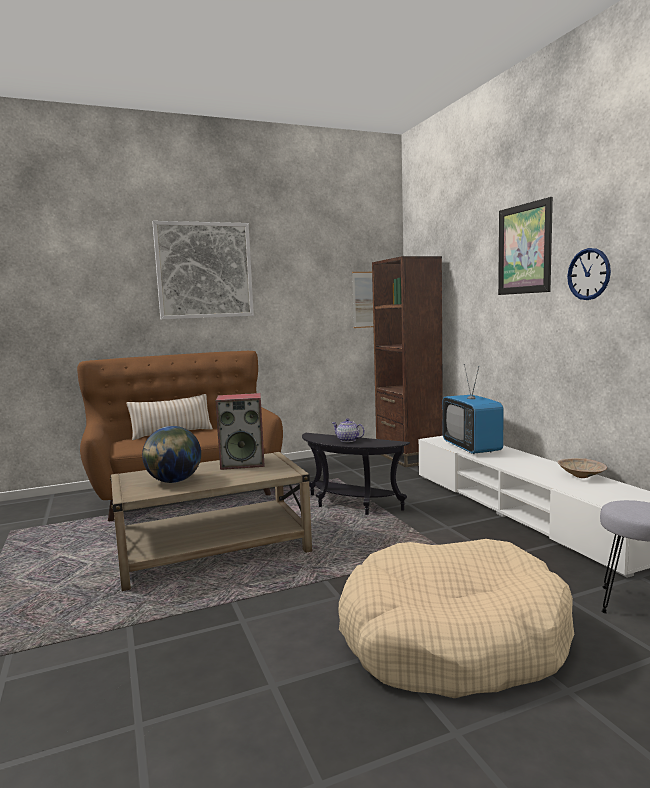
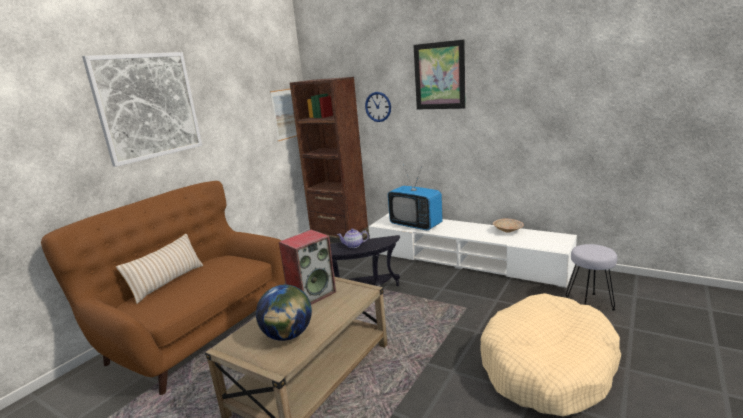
camera: 35 degrees left, 10 degrees up
(588, 274) = (498, 97): wall clock -> wall clock (378, 107)

